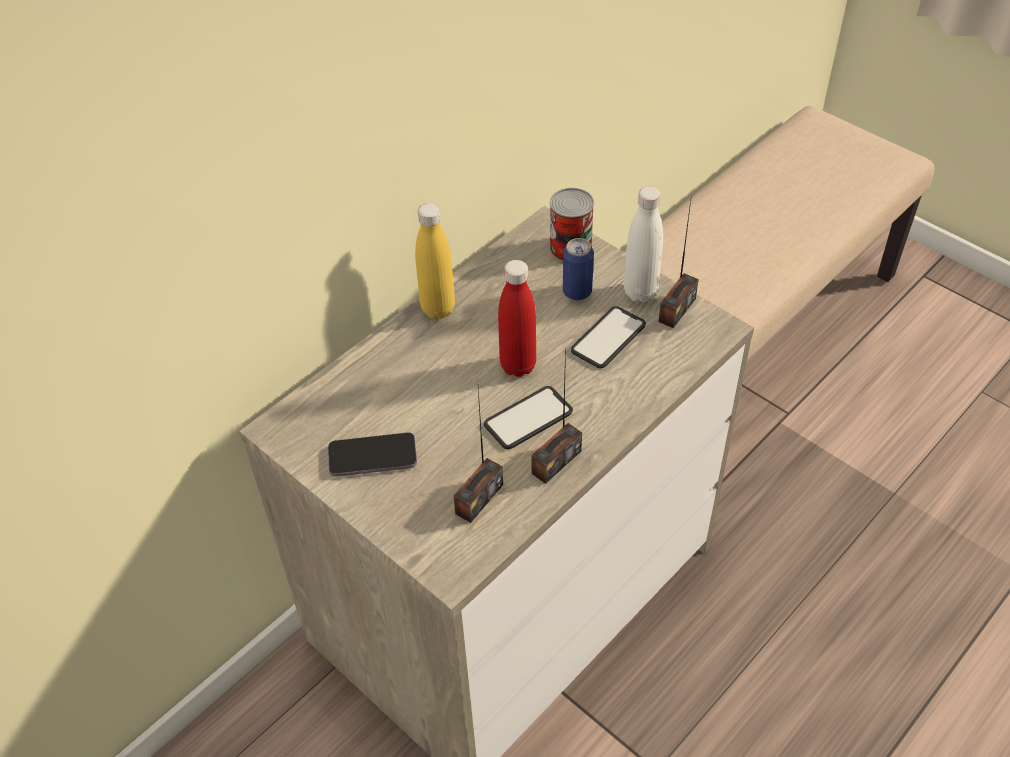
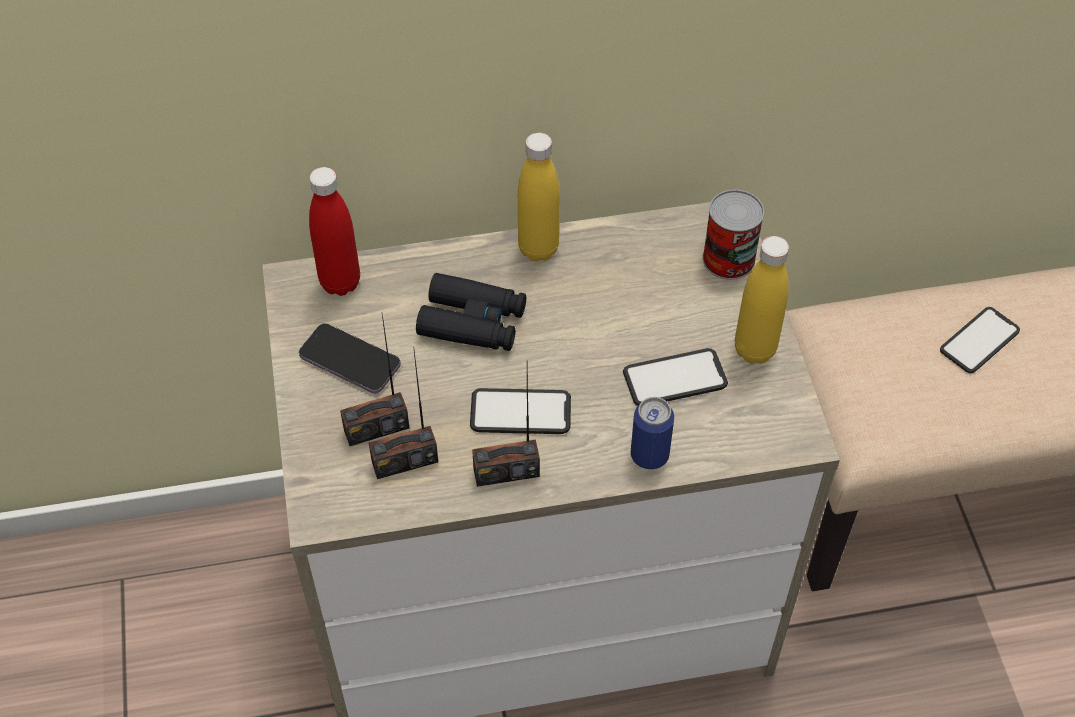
camera: 35 degrees right, 5 degrees up
(437, 380) = (473, 322): none -> black binoculars
(518, 366) = (560, 353): red bottle -> red bottle (340, 282)
(577, 292) = (690, 311): can -> can (649, 455)
(640, 292) = (754, 349): white bottle -> yellow bottle
(676, 310) = (774, 391): radio -> radio (376, 428)
(711, 243) = (979, 341): none -> phone

